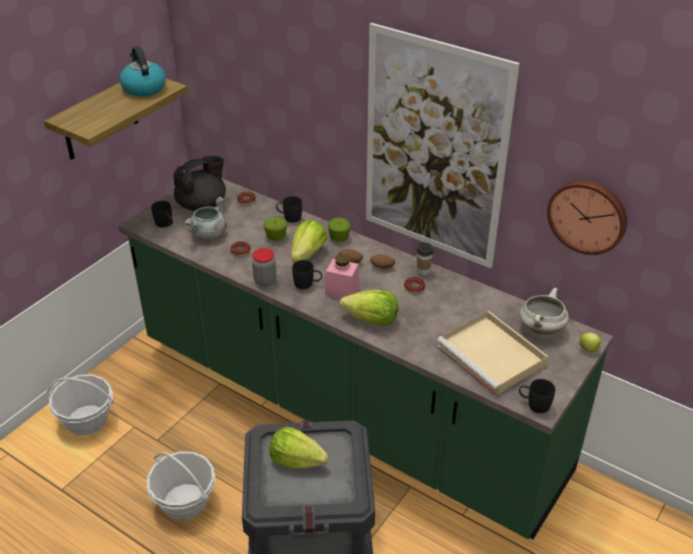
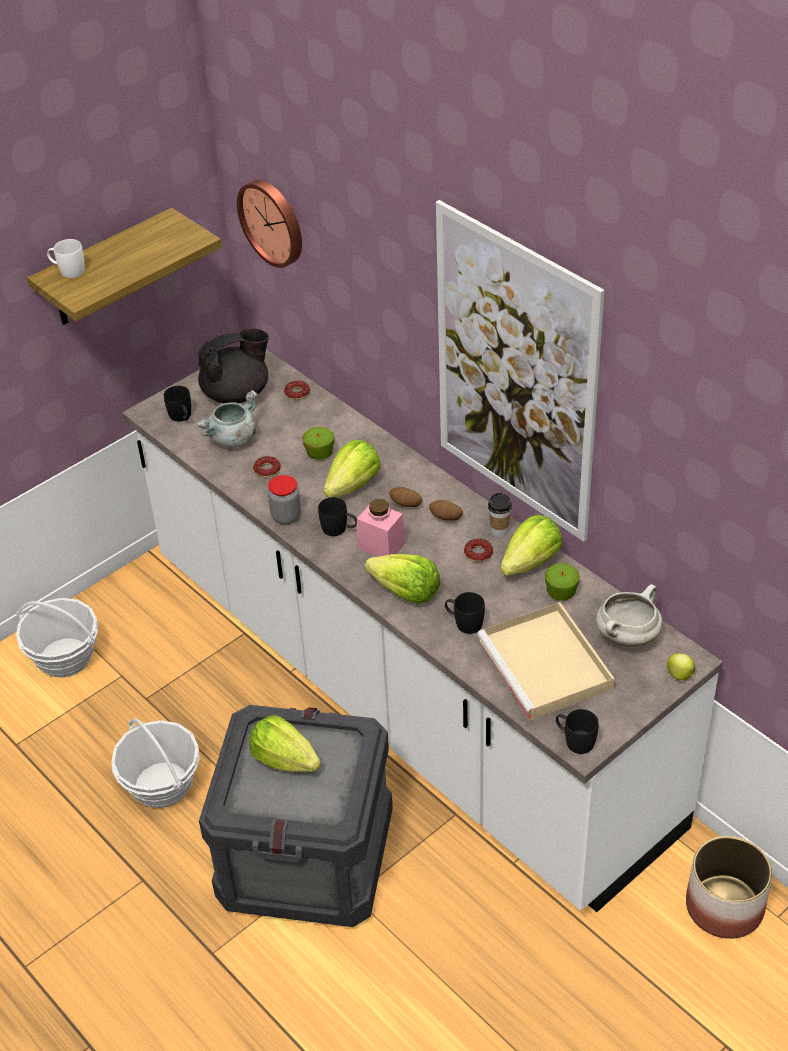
camera: 15 degrees right, 5 degrees up
(75, 113) = (67, 270): none -> white mug
(143, 88) = (163, 237): kettle -> none
(289, 217) = (346, 426): black mug -> black mug (464, 622)
(339, 238) = (403, 466): apple -> apple (561, 592)
(346, 407) = (402, 691): green counter -> white counter
(454, 289) = (531, 562): none -> lettuce
(588, 215) = (690, 499): wall clock -> wall clock (273, 222)
(619, 520) = (725, 907): none -> planter

